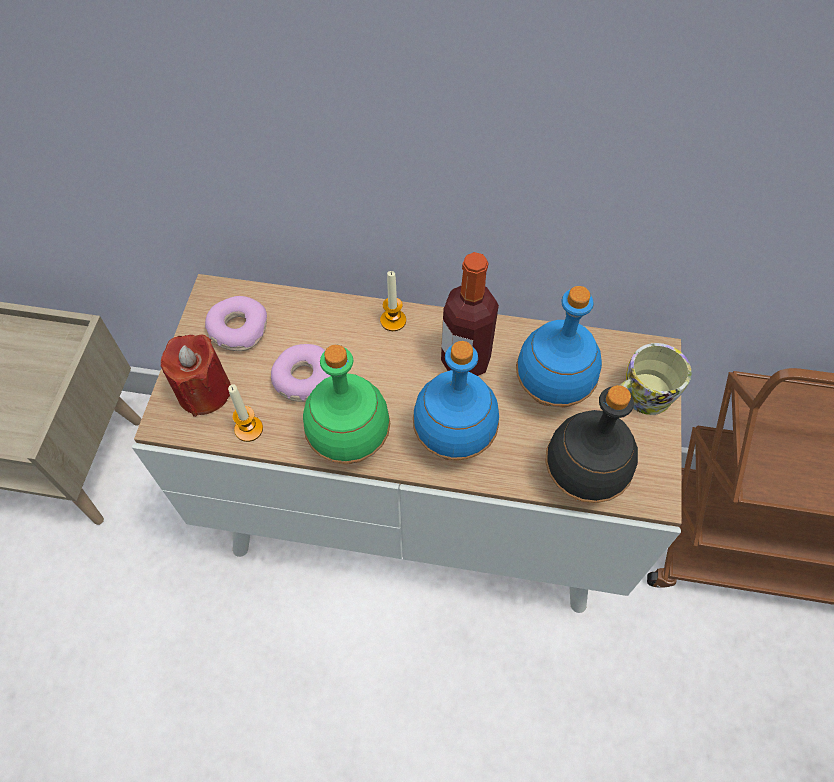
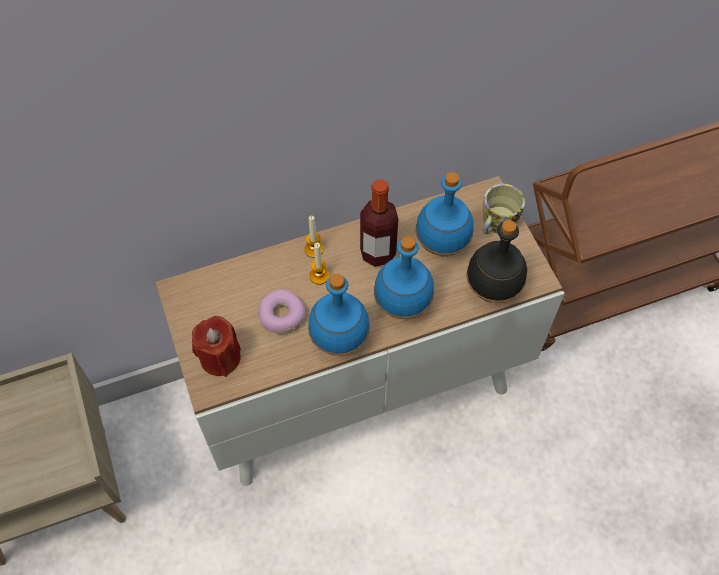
camera: 30 degrees left, 0 degrees up
(238, 329) = (213, 305): donut -> none
(249, 429) = (268, 366): candle -> candle (319, 276)
(348, 442) = (338, 341): green bottle -> blue bottle

